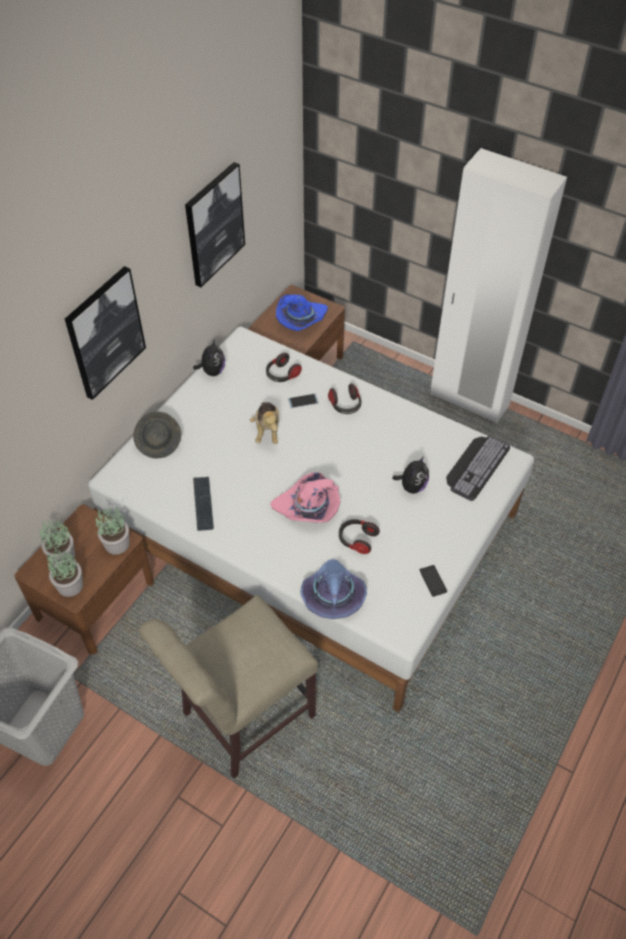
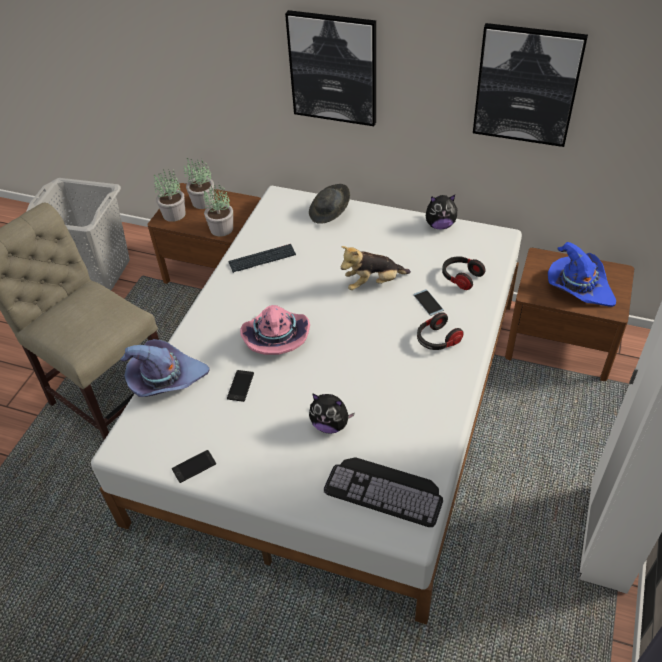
camera: 80 degrees right, 5 degrees down
(357, 540) = (240, 386): headphones -> phone

